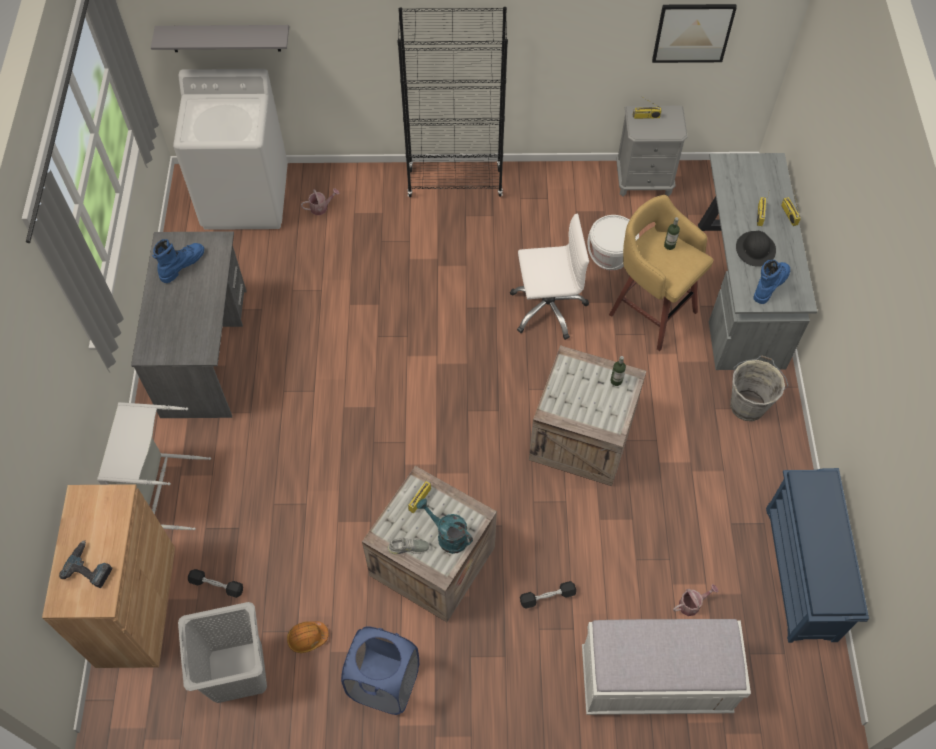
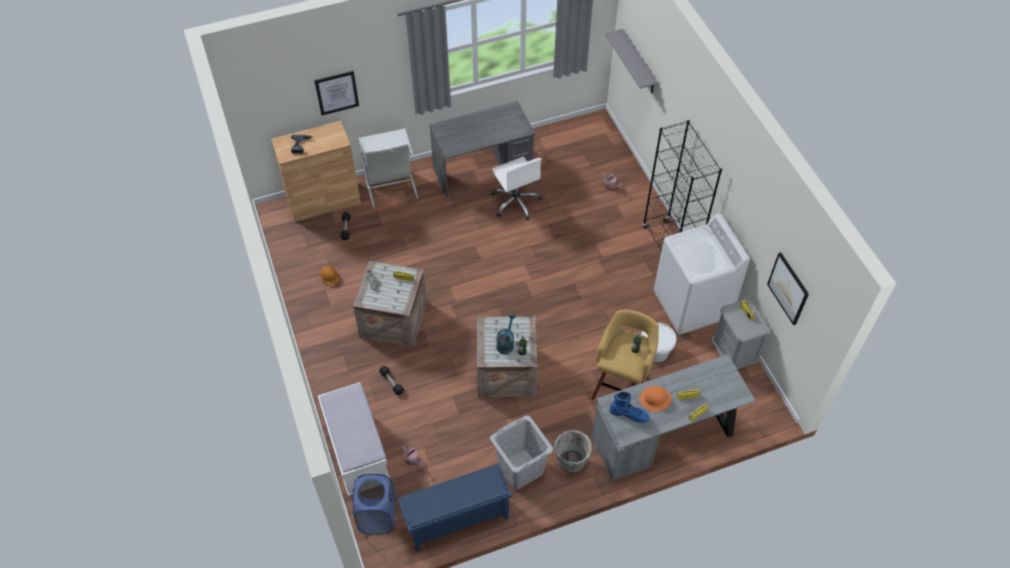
camera: 70 degrees right, 5 degrees down
(40, 452) = (337, 92): none -> picture
(182, 264) = (501, 120): blue boot -> none
(236, 671) = (302, 254): grey laundry basket -> grey laundry basket (520, 468)
(246, 198) = (598, 149): white washing machine -> white washing machine (692, 305)
(384, 684) = (315, 319): blue laundry basket -> blue laundry basket (377, 516)
(447, 536) = (385, 297): turquoise watering can -> turquoise watering can (506, 343)
(547, 308) = (594, 326): white office chair -> white office chair (516, 202)
(755, 249) = (655, 399): black hard hat -> orange hard hat

